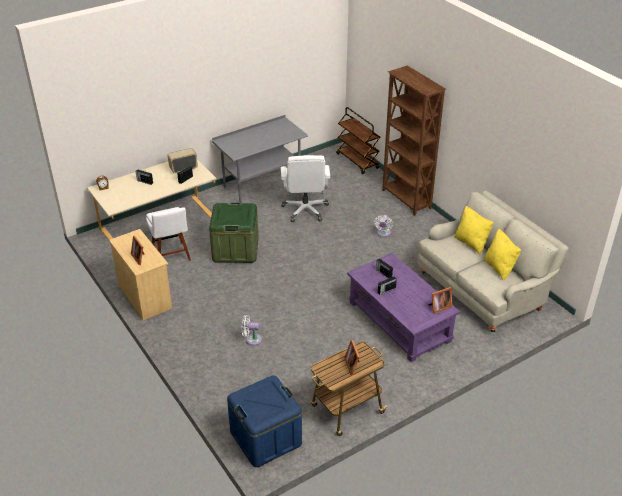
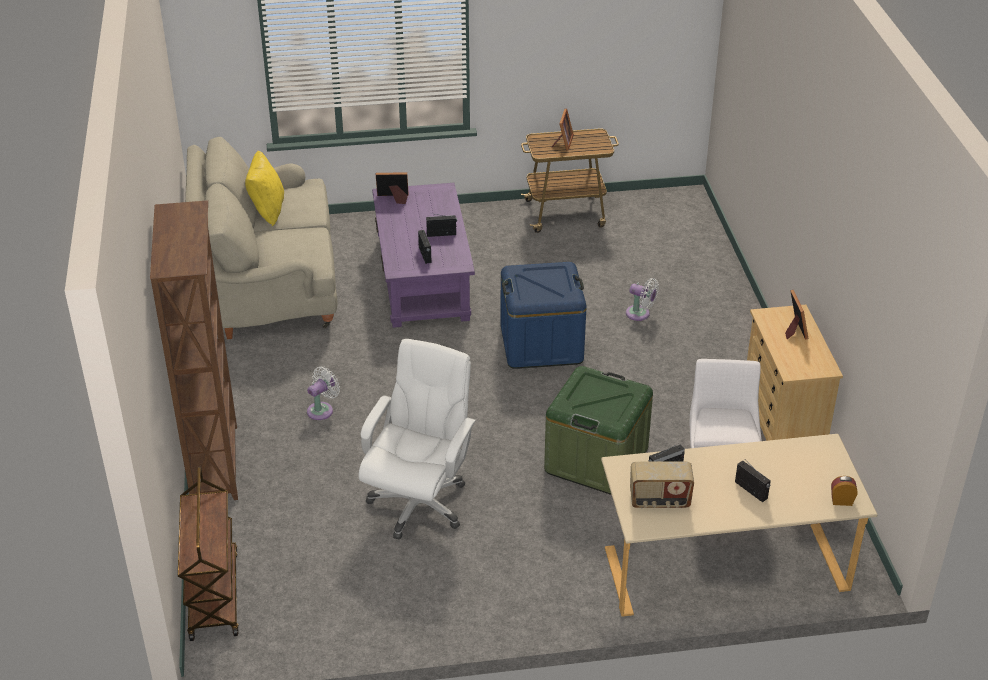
camera: 155 degrees left, 0 degrees up
(262, 184) = (463, 599): grey desk -> none
(265, 438) = (674, 214): blue storage box -> blue storage box (541, 344)
(471, 243) = (265, 247): yellow pillow -> none

